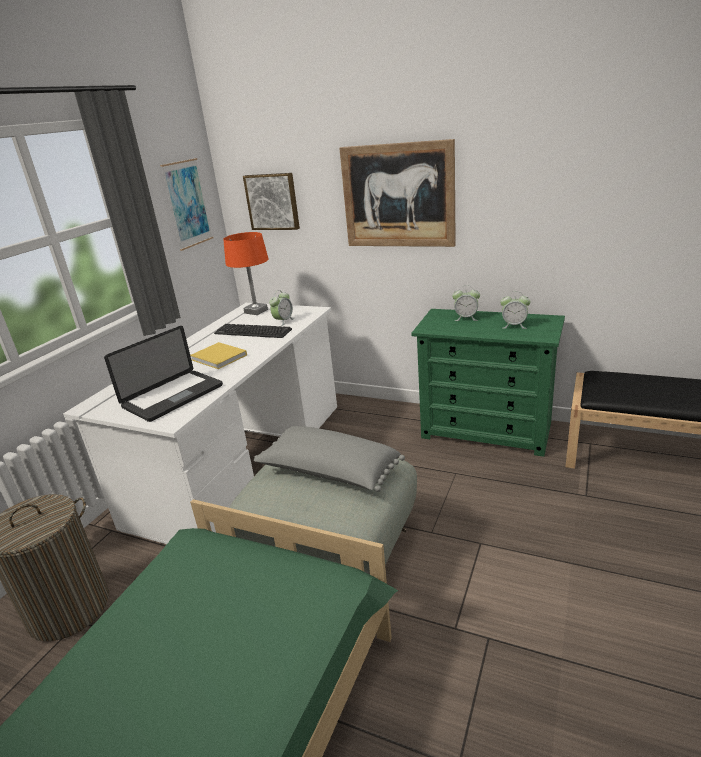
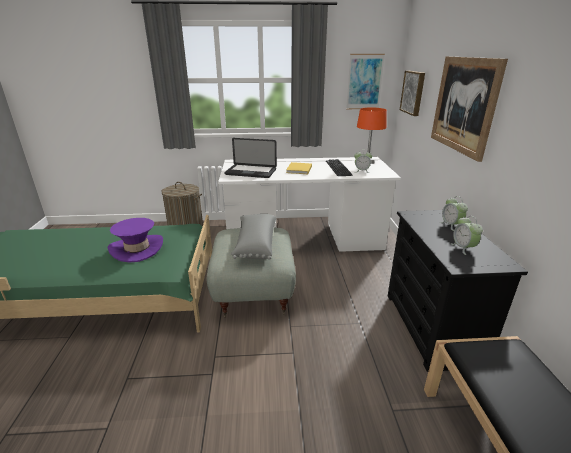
camera: 60 degrees right, 0 degrees up
(215, 628) = (137, 249): none -> purple hat
(487, 430) = (431, 328): green dresser -> black dresser

